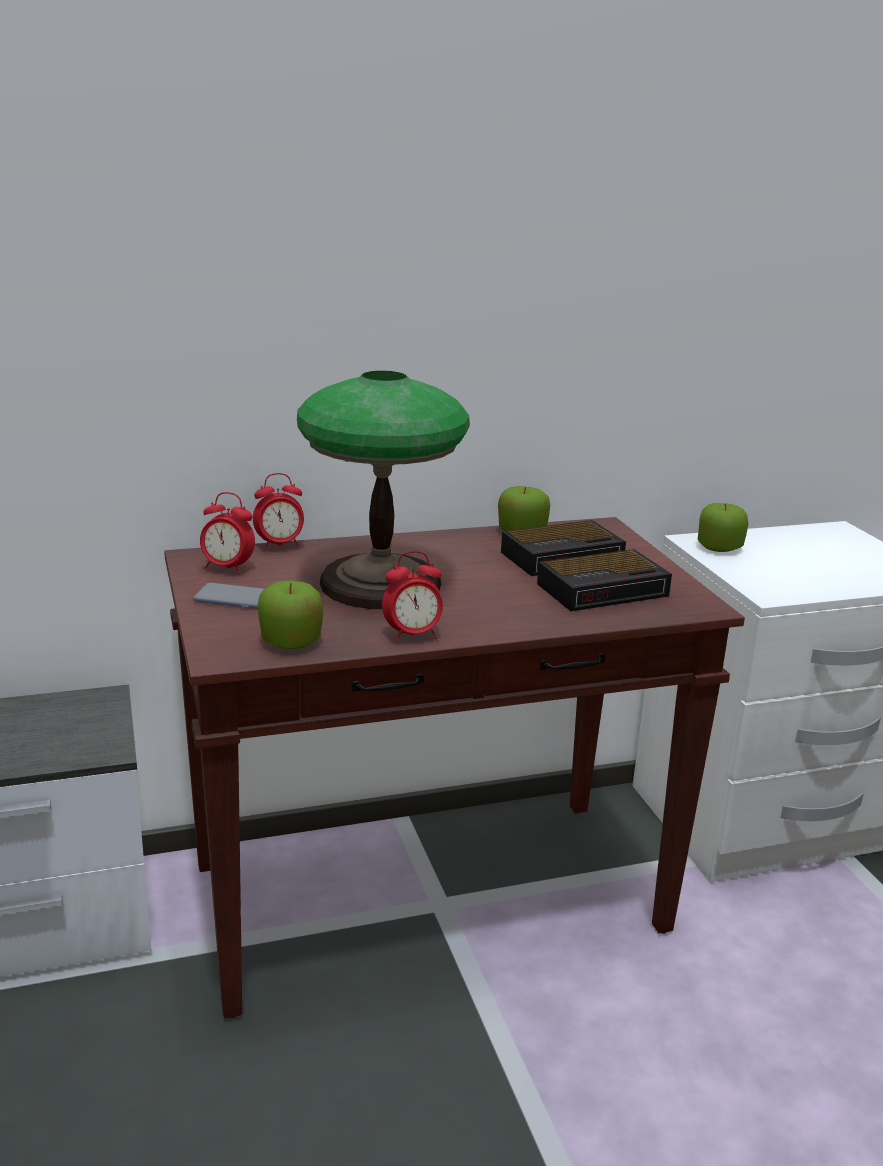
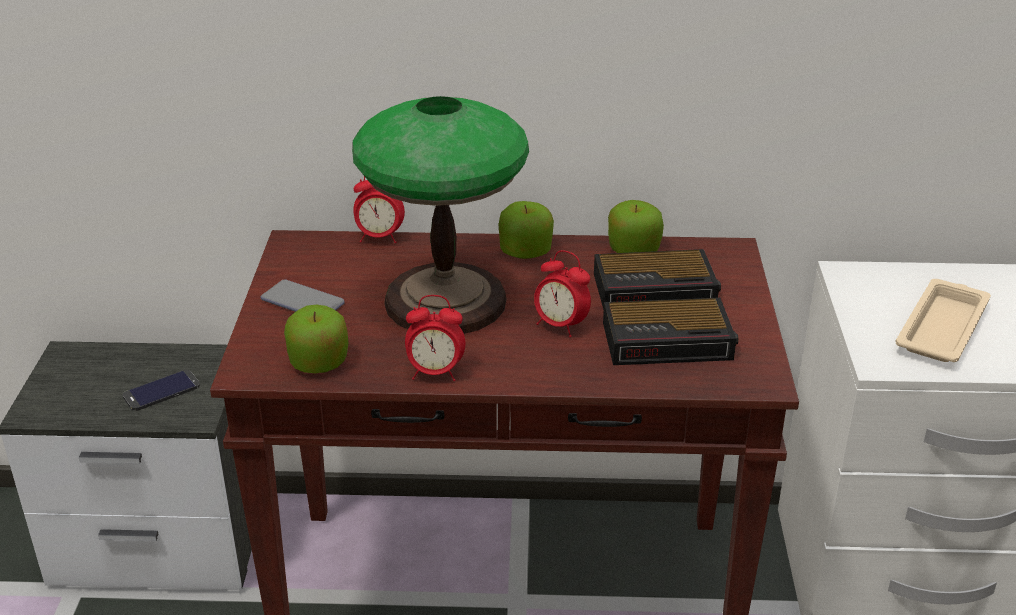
camera: 20 degrees right, 10 degrees up
(56, 734) = (161, 391): none -> phone
(227, 568) = (314, 261): alarm clock -> alarm clock (560, 326)
(719, 547) = (870, 287): apple -> apple (525, 252)
(795, 567) = (942, 327): none -> beige tray

